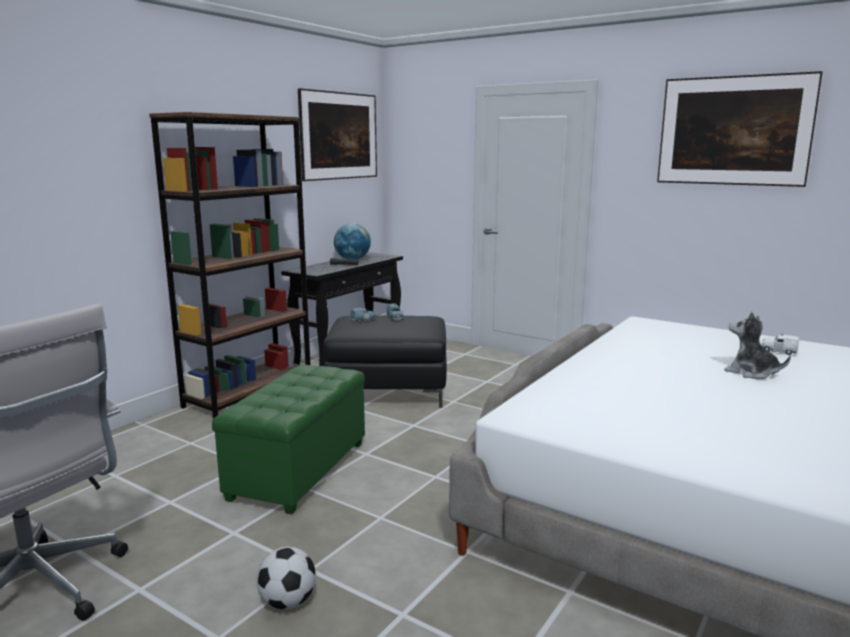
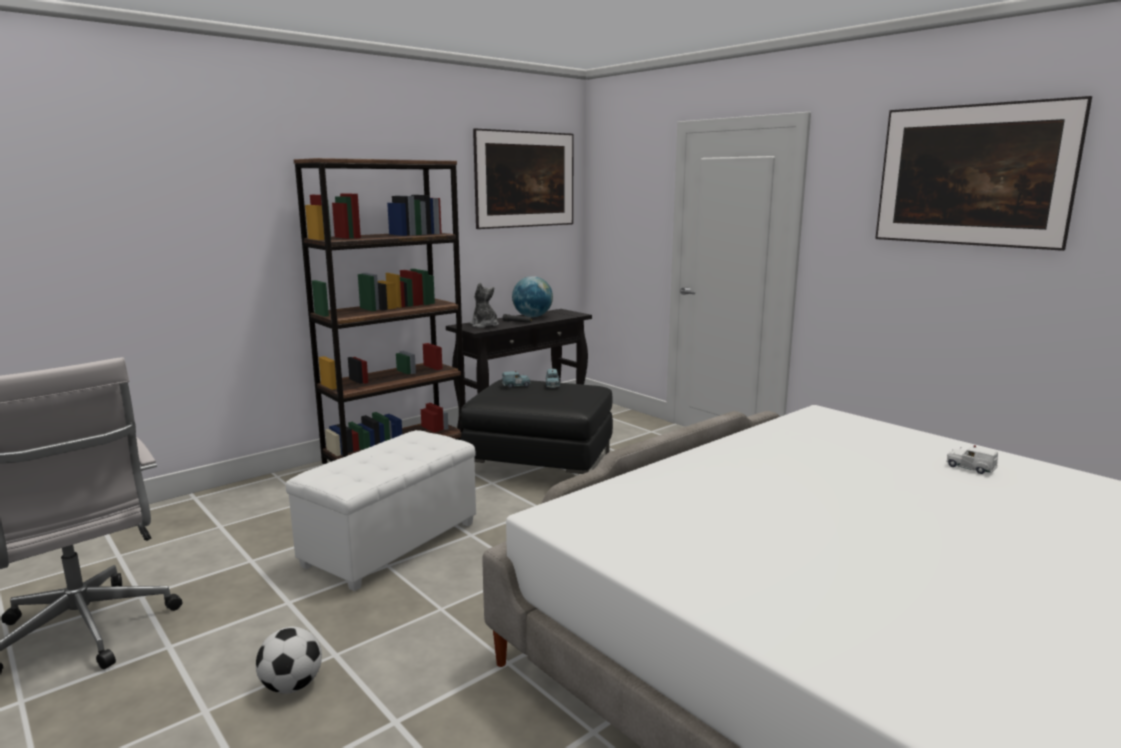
camera: 15 degrees right, 0 degrees up
(298, 471) = (391, 544): green ottoman -> white ottoman
(751, 373) = (903, 493): plush toy -> plush toy (484, 325)

